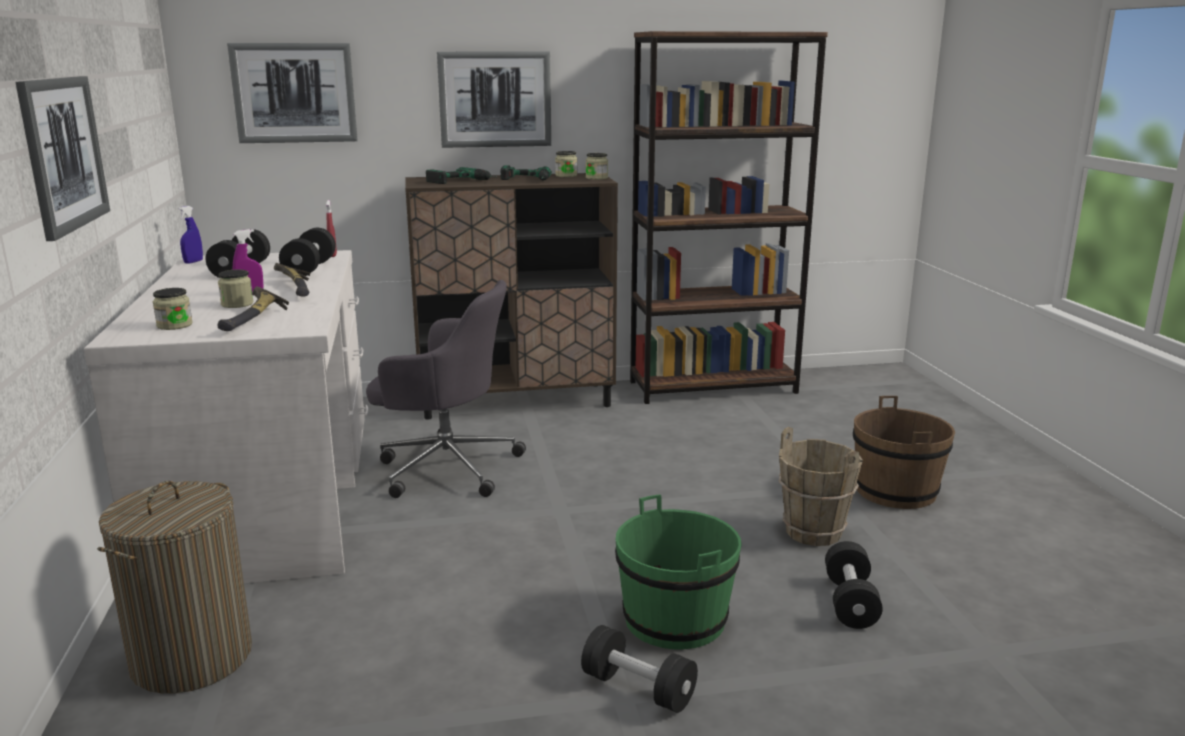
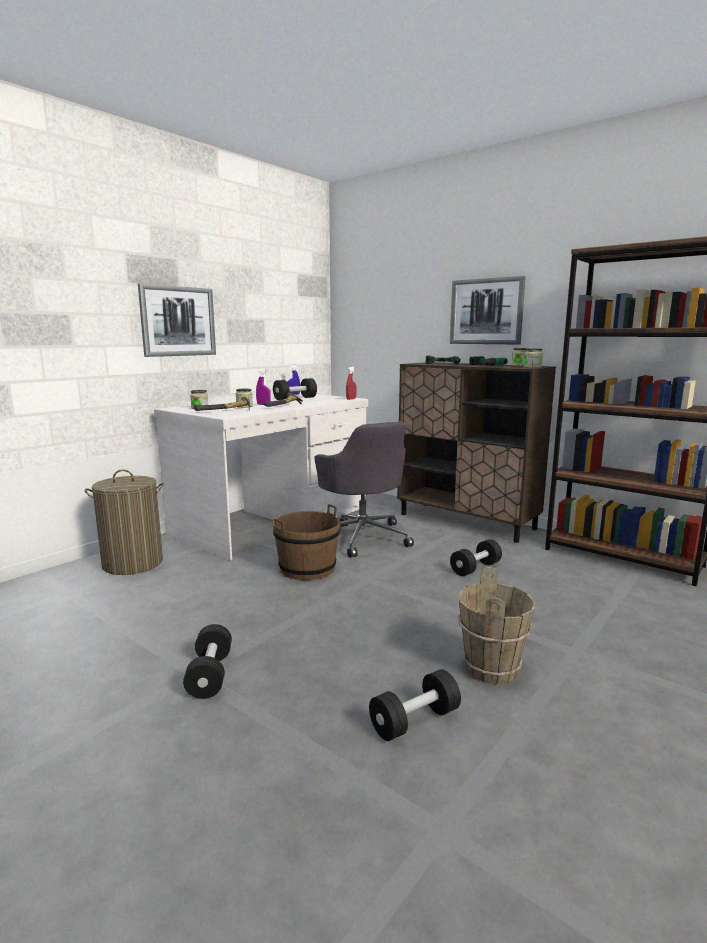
camera: 50 degrees right, 5 degrees down
(294, 93) = (379, 310): picture -> none
(310, 269) = (320, 401): black dumbbell -> black dumbbell (475, 568)
(675, 620) = (298, 659): green bucket -> none
(895, 491) = (631, 684): brown bucket -> brown bucket (307, 568)

